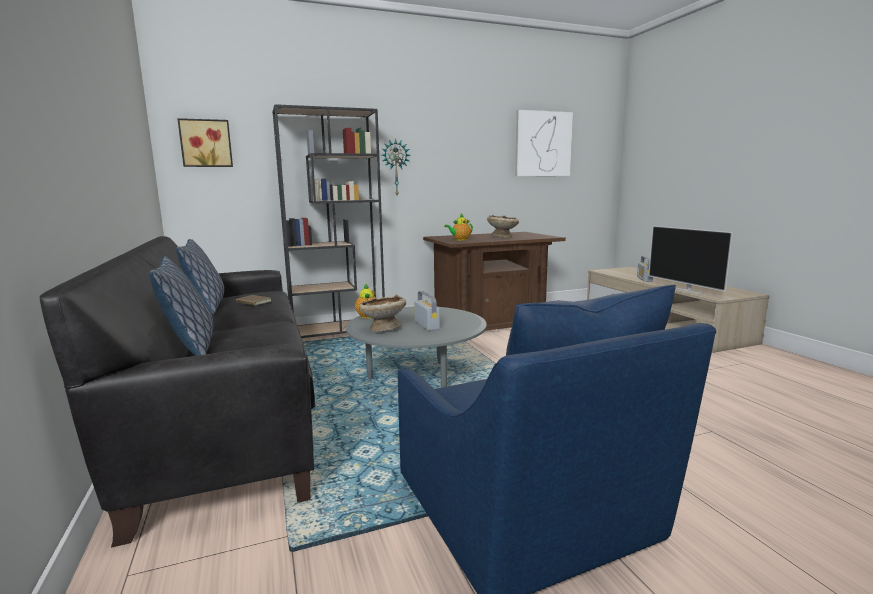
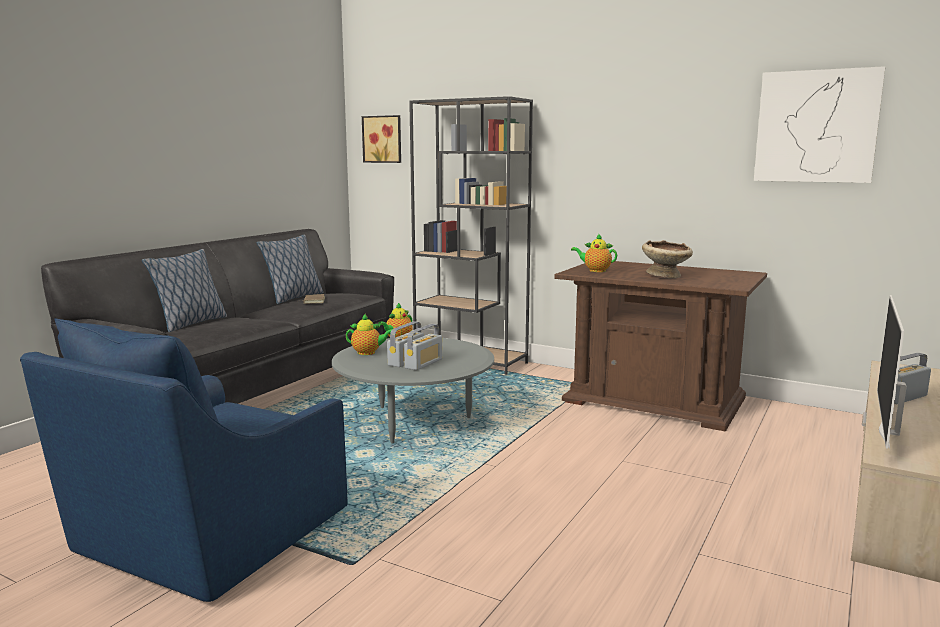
camera: 50 degrees right, 0 degrees up
(383, 329) = (368, 353): beige bowl -> teapot
(395, 168) = (565, 165): wall clock -> none
(443, 323) = (423, 363): none -> radio

